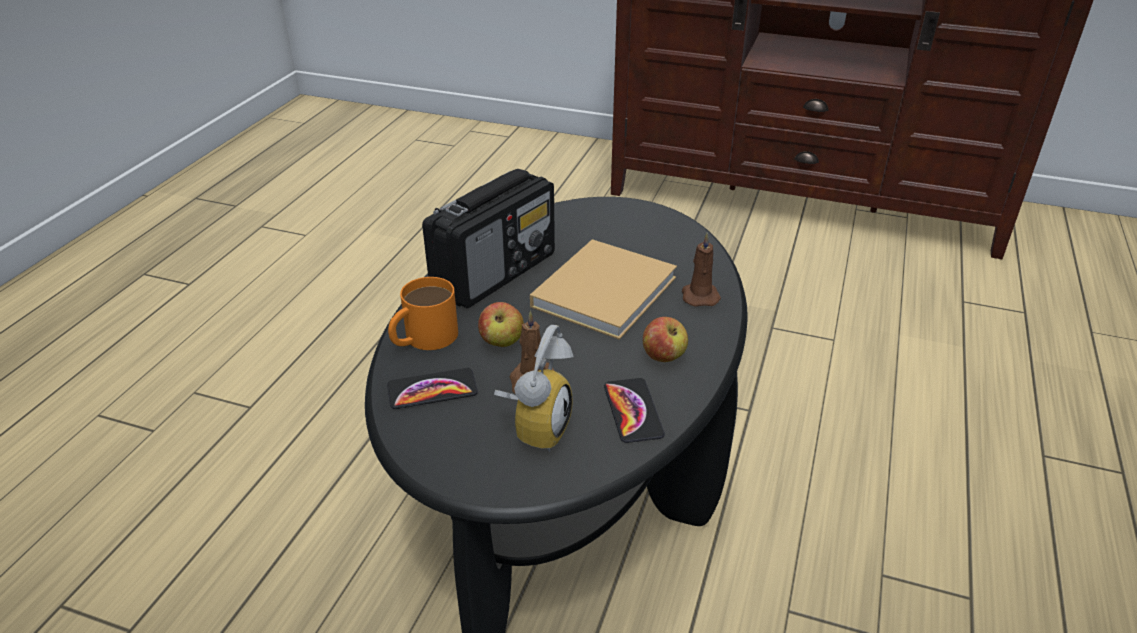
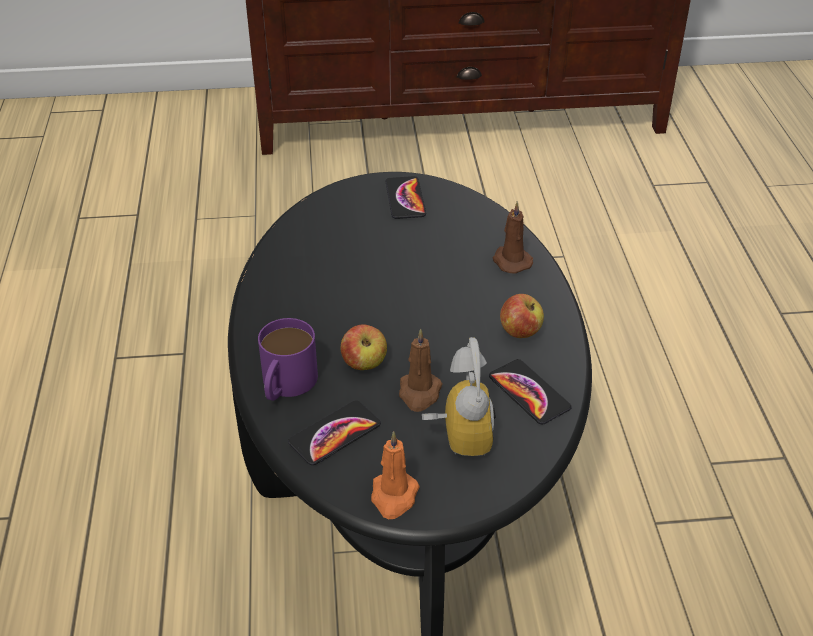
camera: 25 degrees left, 5 degrees up
(423, 339) = (285, 385): orange mug -> purple mug
(440, 458) = (394, 497): none -> orange candle
(495, 272) = (304, 292): radio -> none
(606, 290) = (424, 279): beige book -> none
(639, 223) = (405, 198): none -> phone

